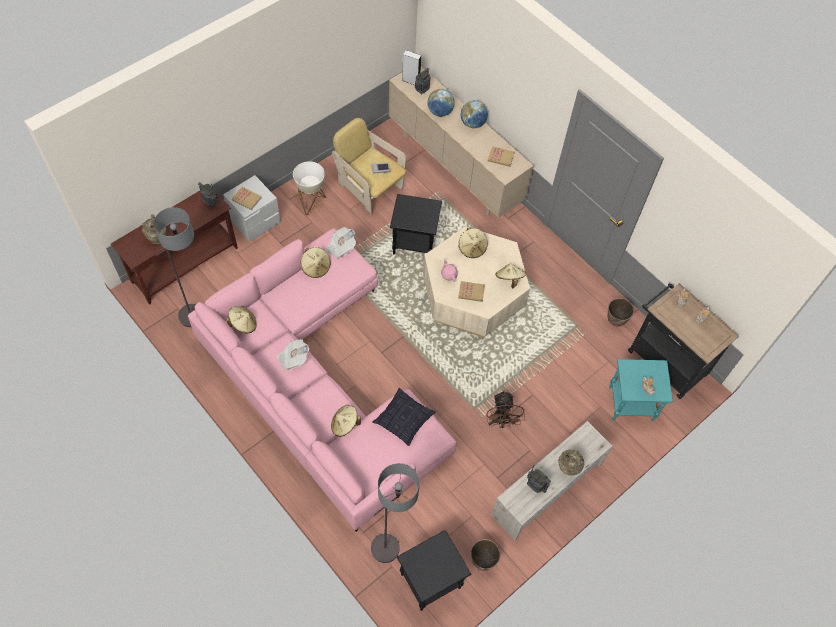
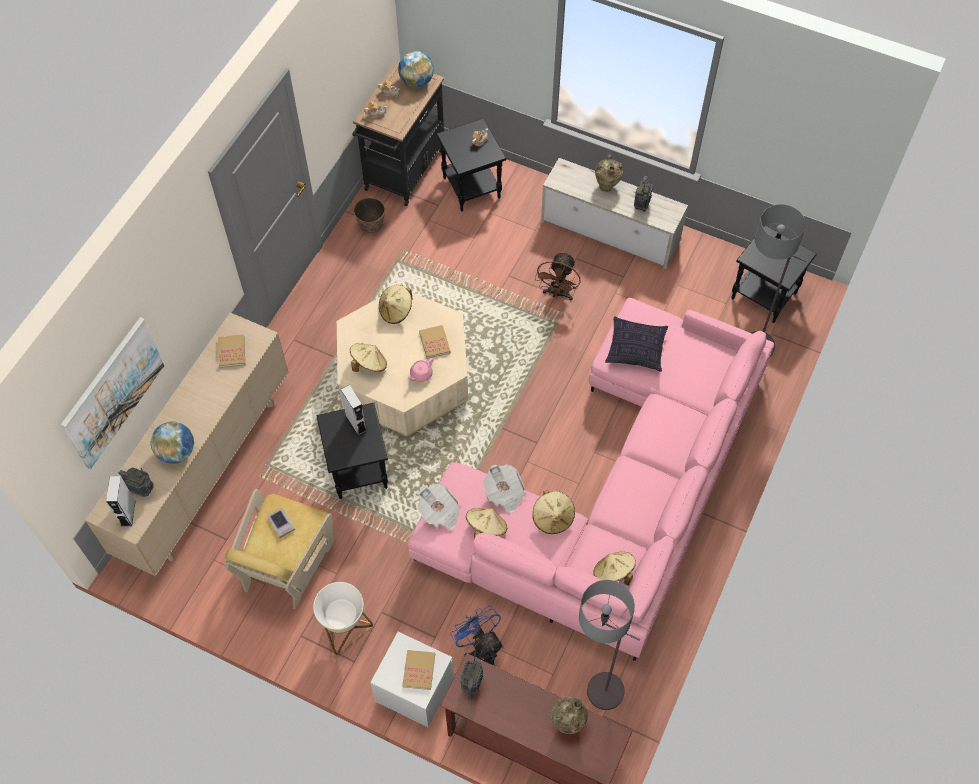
camera: 110 degrees left, 0 degrees up
(258, 263) = (481, 649): none -> blue fan
(293, 358) = (627, 493): newspaper -> newspaper (504, 493)
(344, 425) = (676, 402): beige hat -> beige hat (553, 518)
(424, 219) = (356, 423): none -> grey speaker
(466, 54) = (112, 392): none -> picture
(473, 123) = (183, 404): globe -> globe (417, 81)
(482, 561) = (716, 260): planter -> none
(501, 422) = (558, 294): brown fan -> brown fan turned 135 degrees clockwise
(631, 403) = (470, 187): turquoise side table -> black side table

